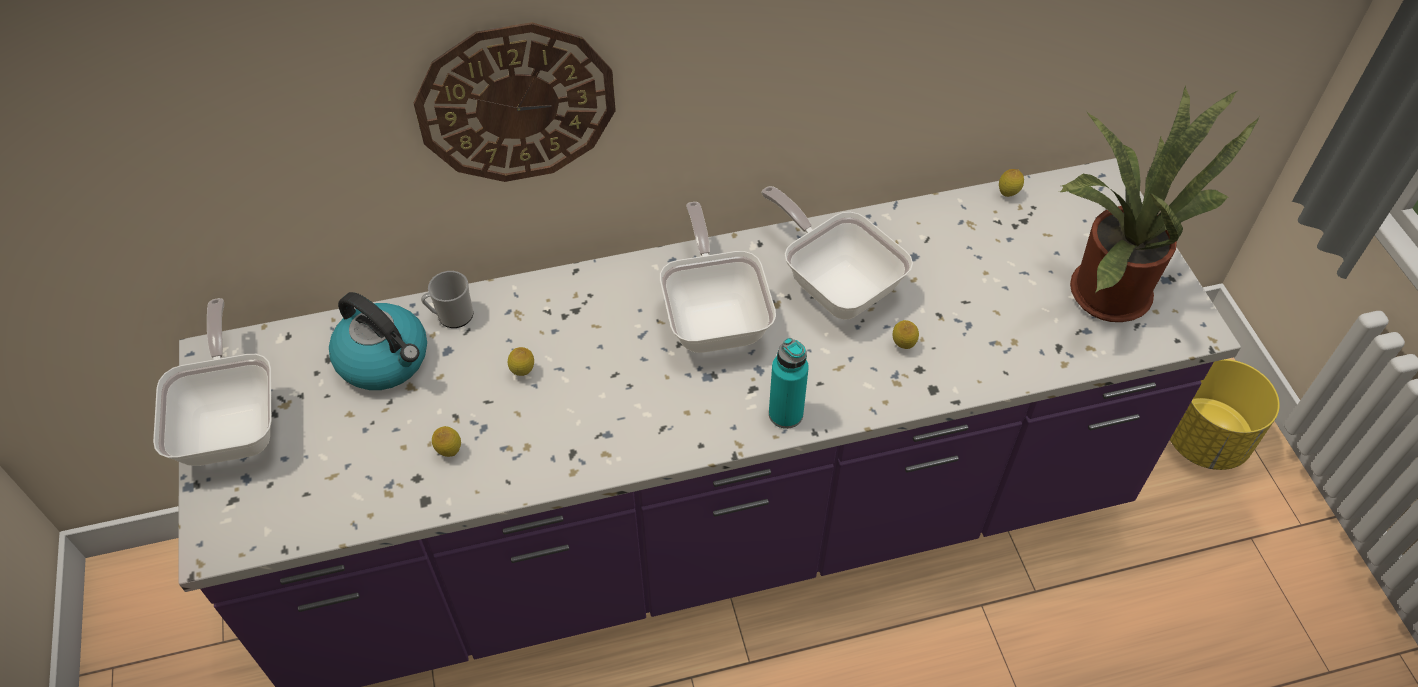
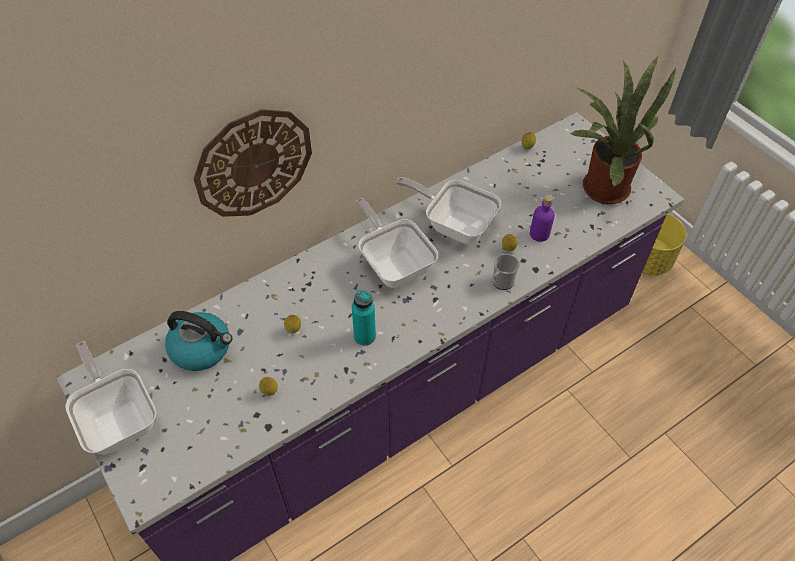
camera: 20 degrees left, 0 degrees up
(451, 316) = (232, 309): mug -> mug (501, 283)
(785, 414) = (460, 308): turquoise bottle -> turquoise bottle (364, 336)
(965, 336) = (539, 234): none -> purple bottle

